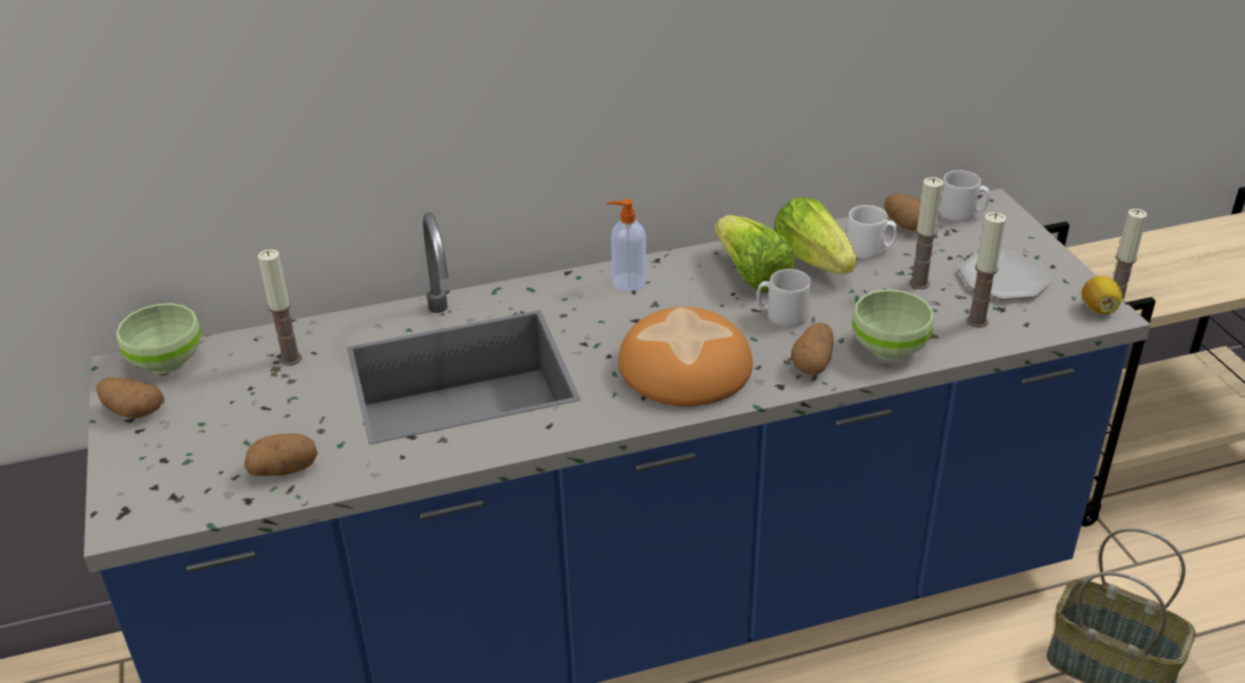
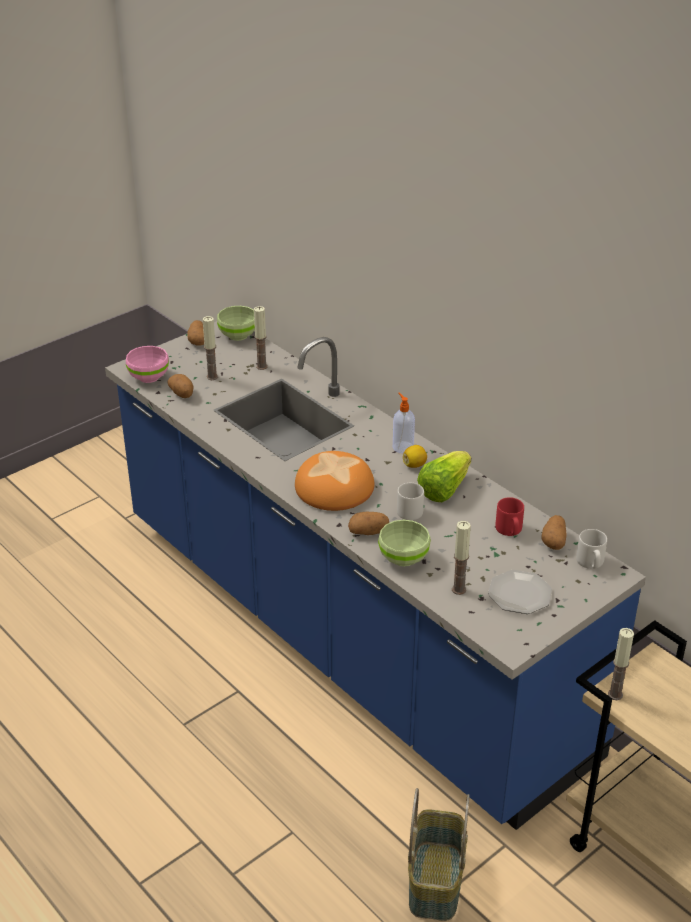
camera: 65 degrees right, 0 degrees up
(184, 500) = (149, 377): none -> pink bowl
(813, 261) = (478, 510): lettuce -> none
(870, 250) = (509, 530): white mug -> red mug
(919, 283) = (485, 558): candle -> candle (212, 377)
(1098, 309) = (513, 642): lemon -> lemon (414, 465)

